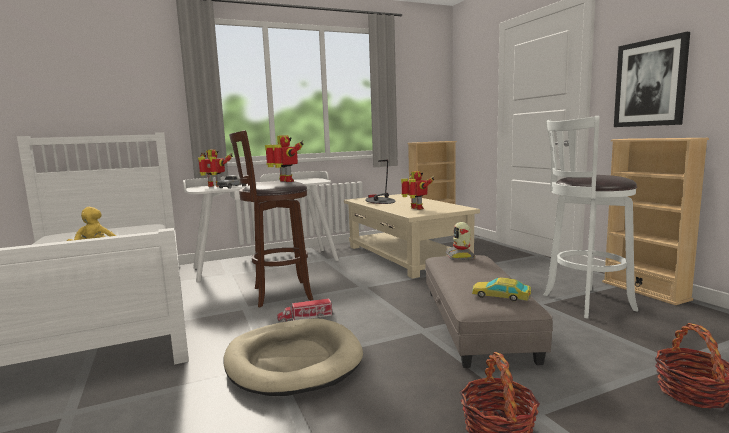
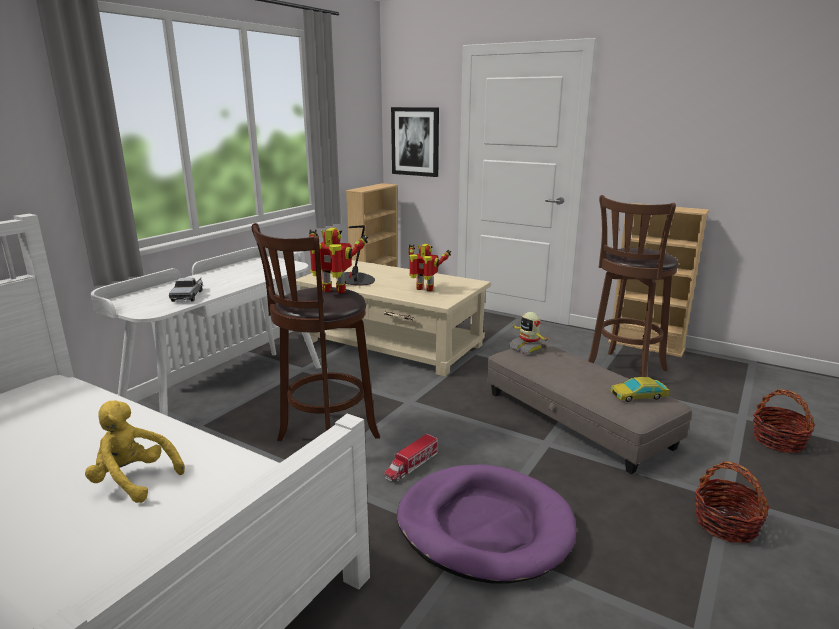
camera: 35 degrees left, 10 degrees up
(215, 186) = (145, 296): toy robot -> none
(293, 361) = (484, 526): beige dog bed -> purple dog bed
(584, 303) = (623, 371): white stool -> brown stool
(650, 83) = (654, 151): picture -> picture (415, 141)

